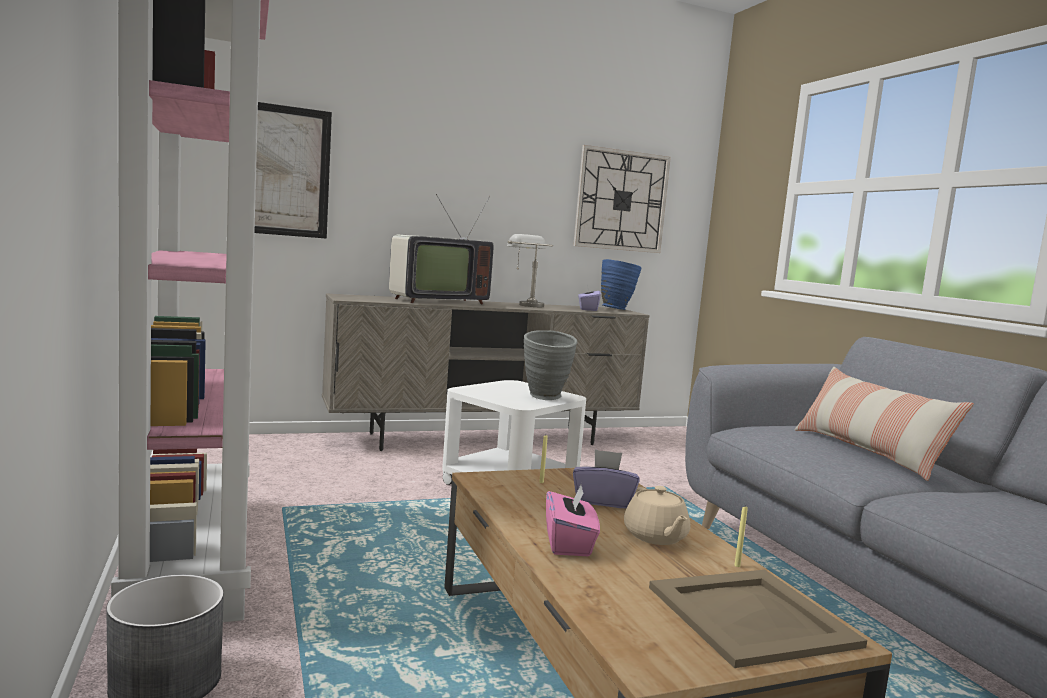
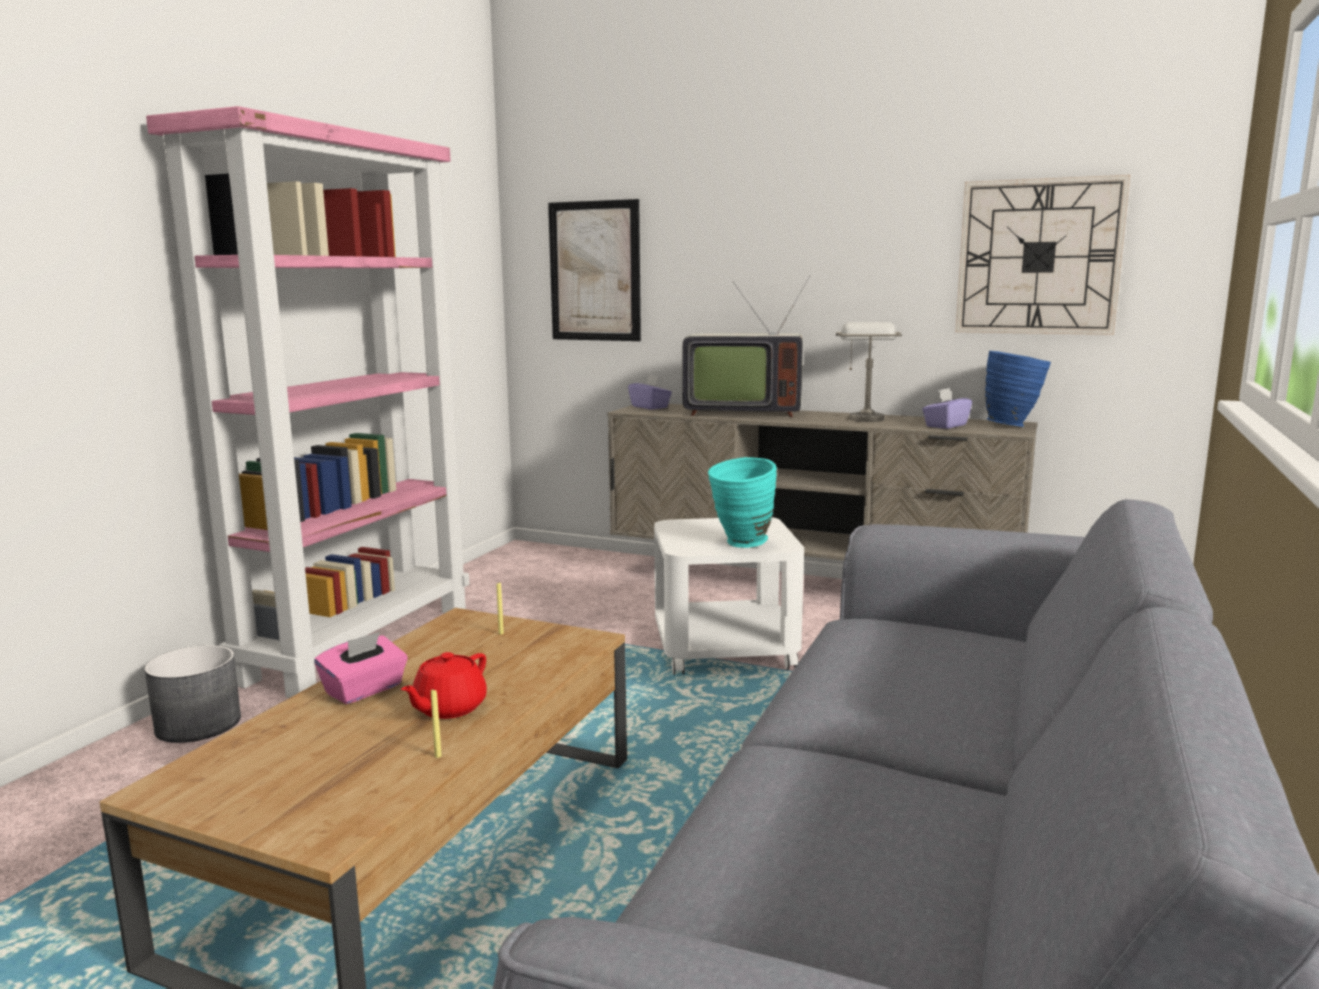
camera: 45 degrees right, 5 degrees up
(546, 398) = (741, 545): grey vase -> turquoise vase
(603, 501) = (504, 664): purple tissue box -> purple tissue box (650, 407)
(655, 537) = (448, 708): beige teapot -> red teapot
(748, 615) = (318, 793): beige tray -> none
(868, 452) = (930, 688): pillow -> none

